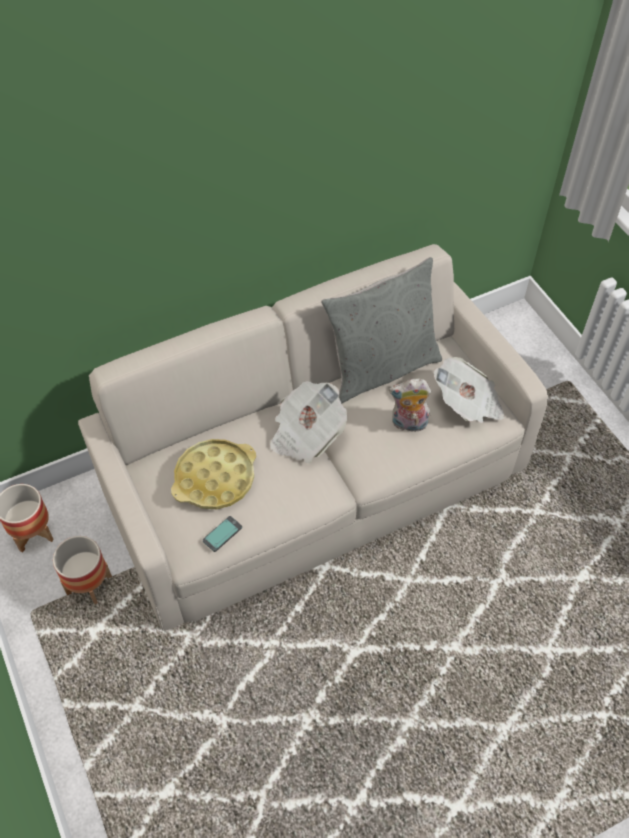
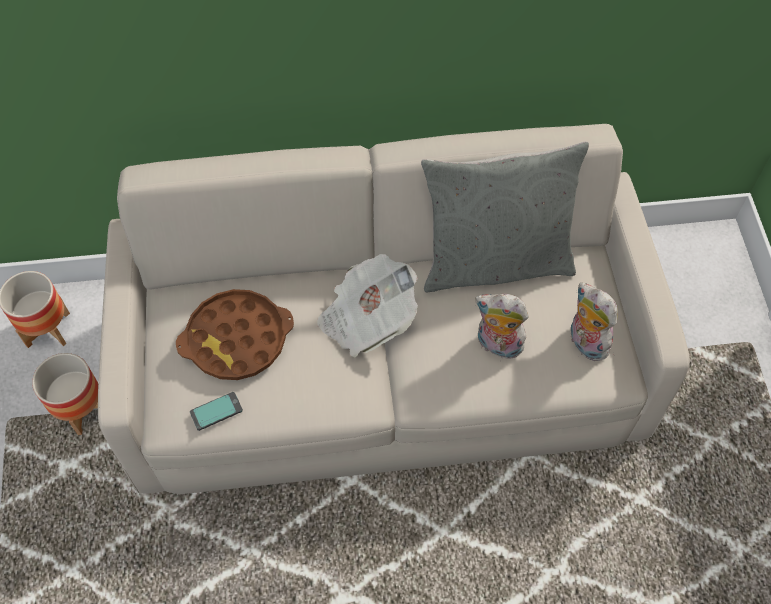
camera: 20 degrees right, 5 degrees up
(215, 478) = (237, 339): yellow tray -> brown tray
(468, 404) = (584, 342): newspaper -> plush toy

